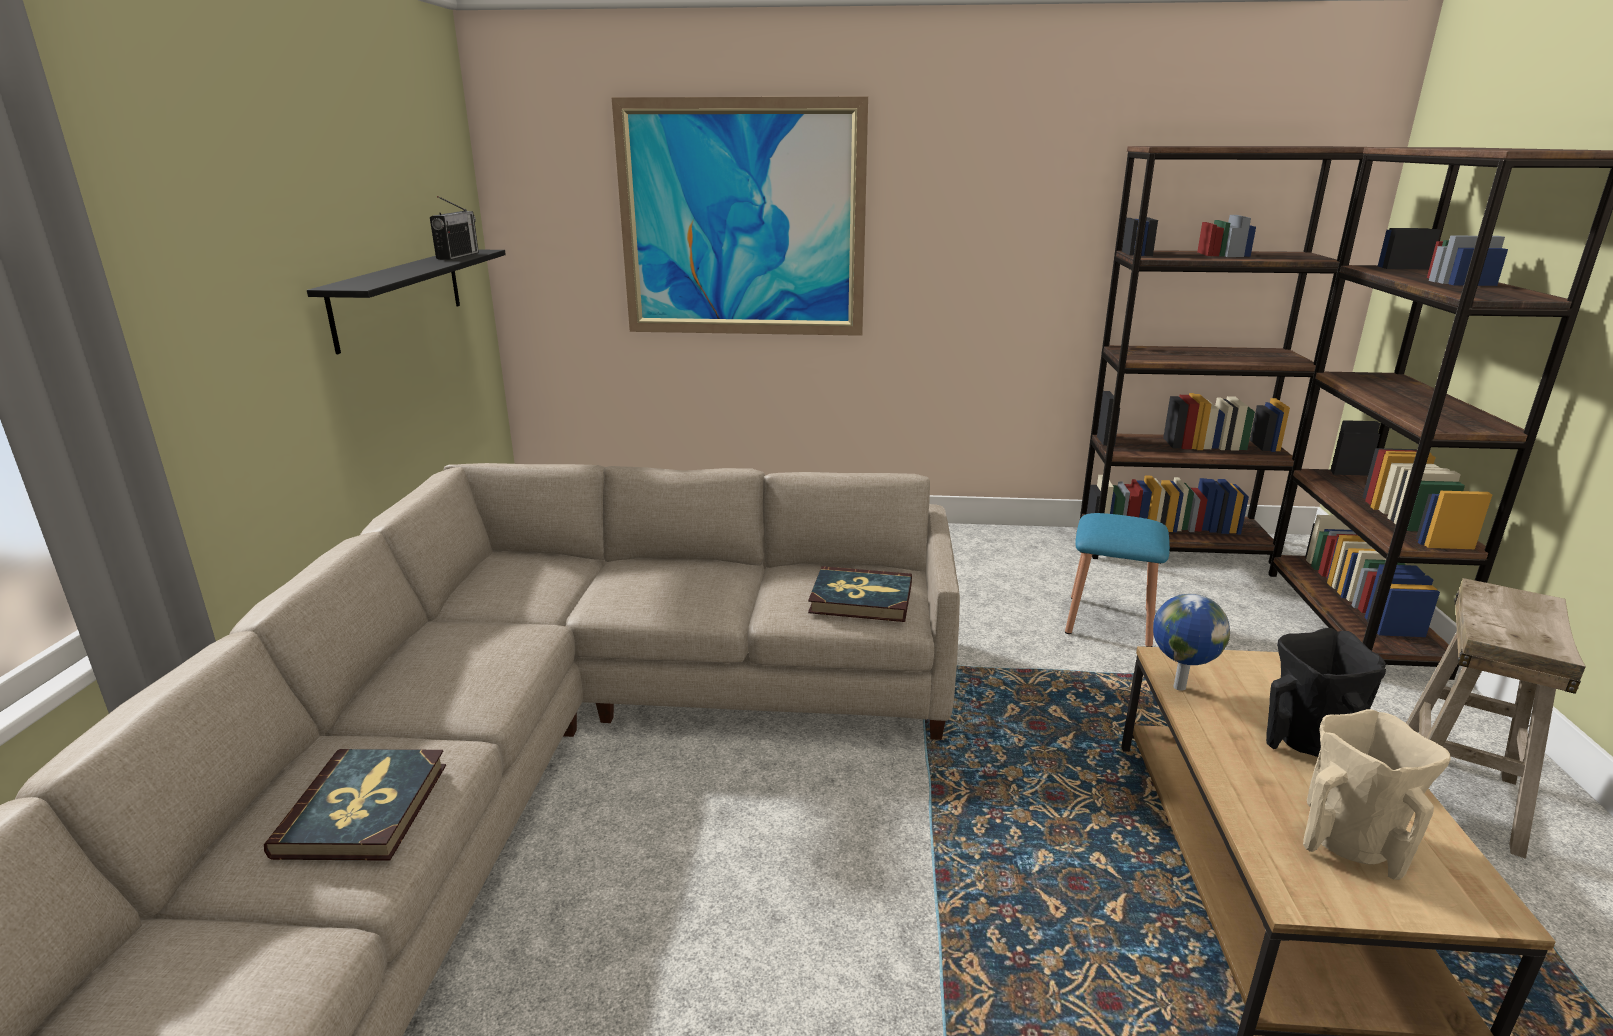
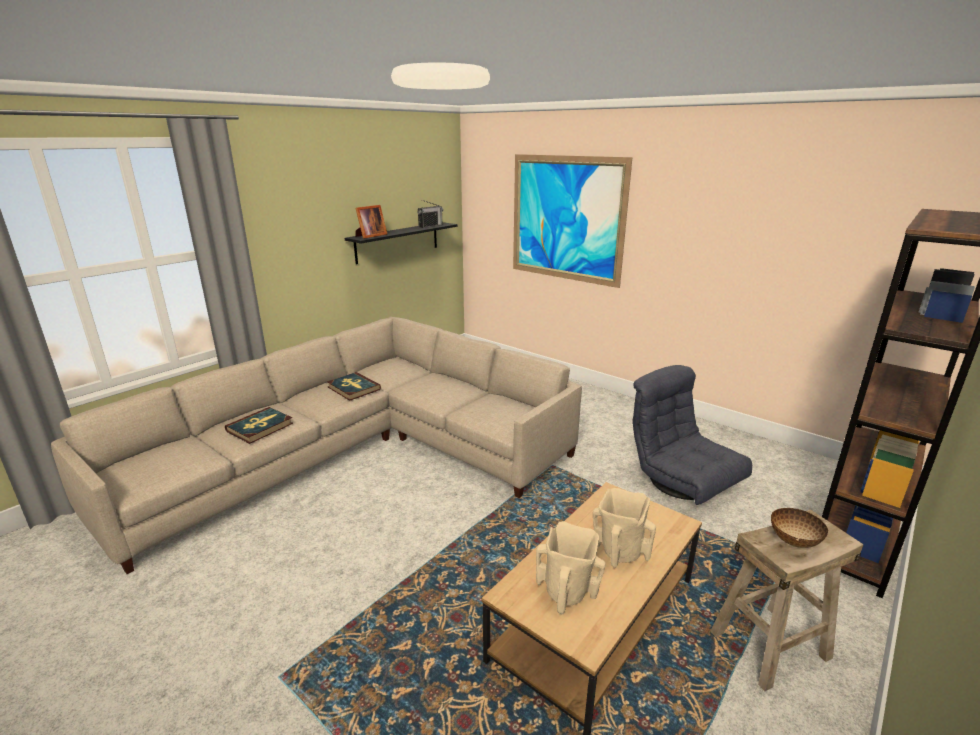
camera: 35 degrees right, 0 degrees up
(369, 281) = (370, 236): none -> picture frame
(861, 599) = (501, 417): book -> book (353, 388)
(1109, 621) = (682, 481): blue stool -> grey armchair
(1173, 546) = (788, 458): brown bookcase -> none
(1178, 686) = (595, 505): globe -> none
(1307, 742) = (619, 552): black vase -> beige vase
(1513, 624) = (793, 540): none -> bowl

